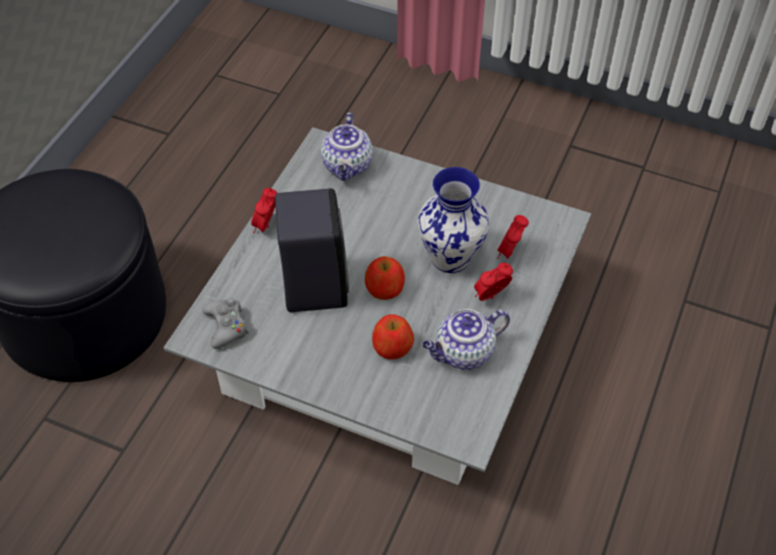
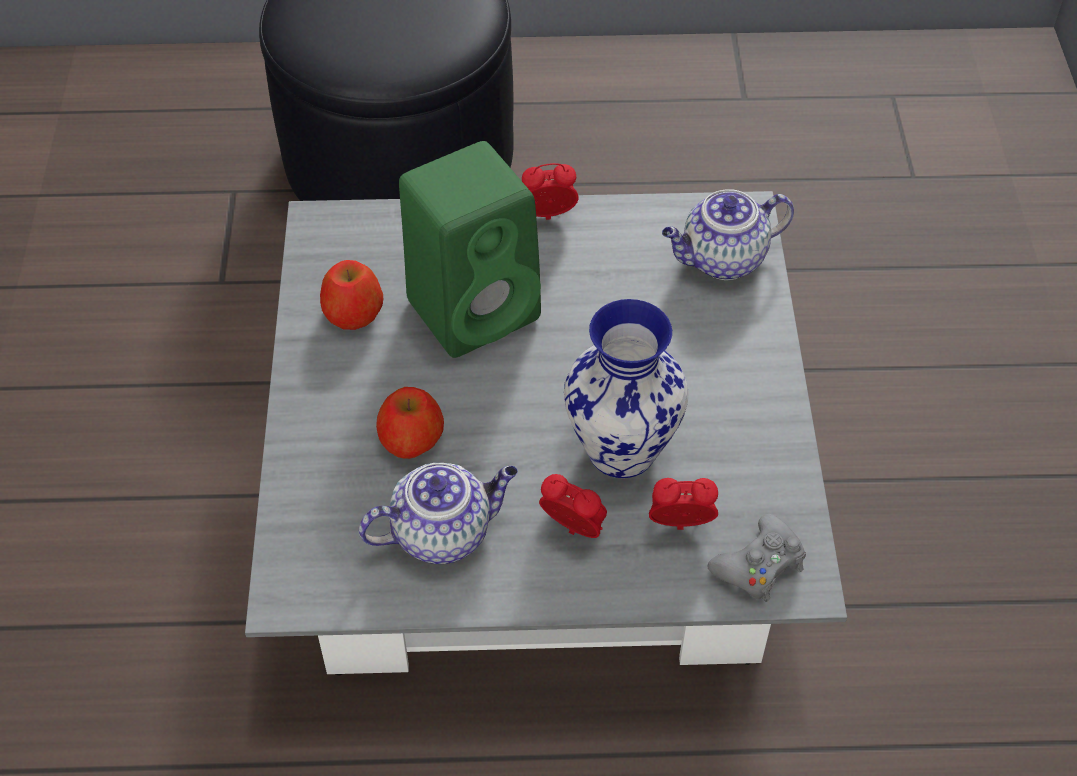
camera: 65 degrees right, 0 degrees up
(226, 326) = (352, 247): grey game controller -> grey game controller (759, 565)
(314, 283) = (476, 307): black speaker -> green speaker
(385, 288) = (514, 391): apple -> apple (353, 312)
(463, 353) = (443, 532): teapot -> teapot turned 120 degrees clockwise

